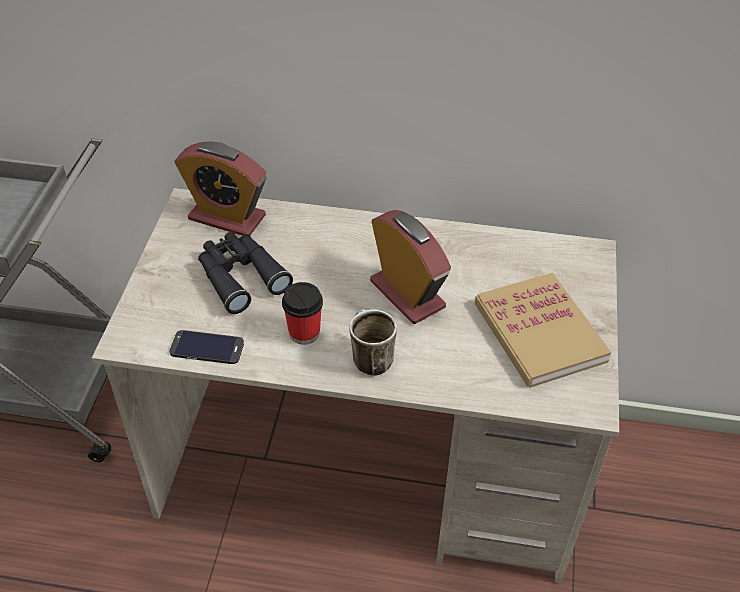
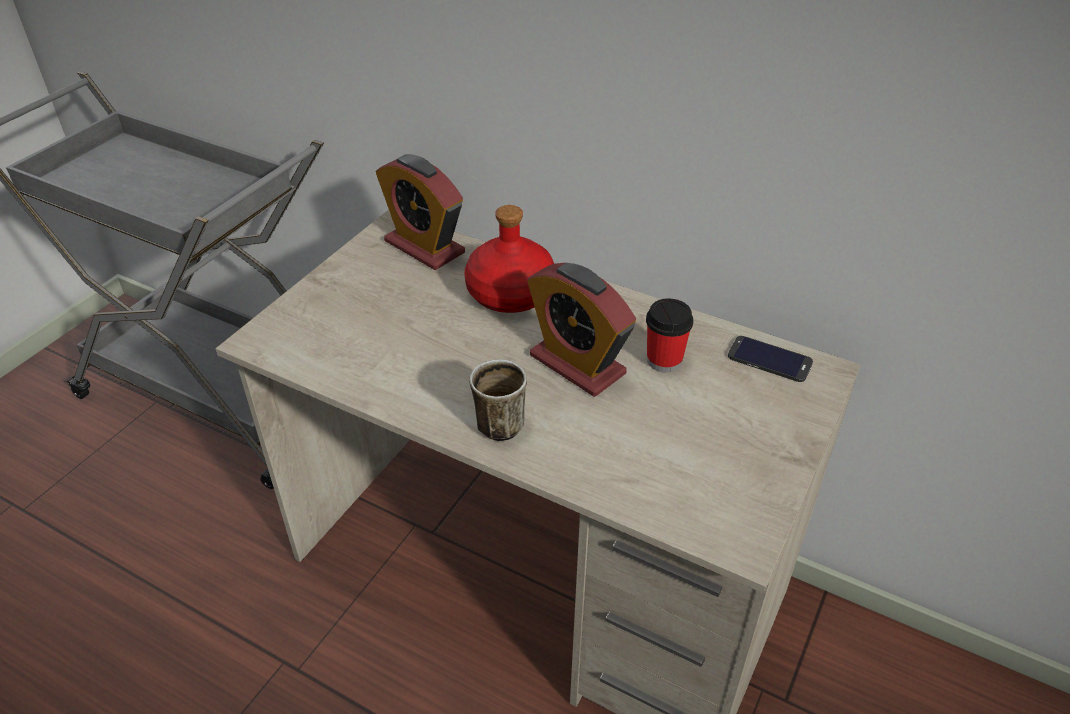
camera: 20 degrees right, 5 degrees down
(207, 348) = (332, 367): phone -> phone (769, 359)
(240, 276) = (406, 306): black binoculars -> none
(304, 333) = (442, 377): cup -> cup (664, 360)
(324, 244) = (512, 293): none -> red bottle
(407, 294) = (577, 364): alarm clock -> alarm clock turned 150 degrees clockwise
(539, 332) = (715, 443): book -> none

